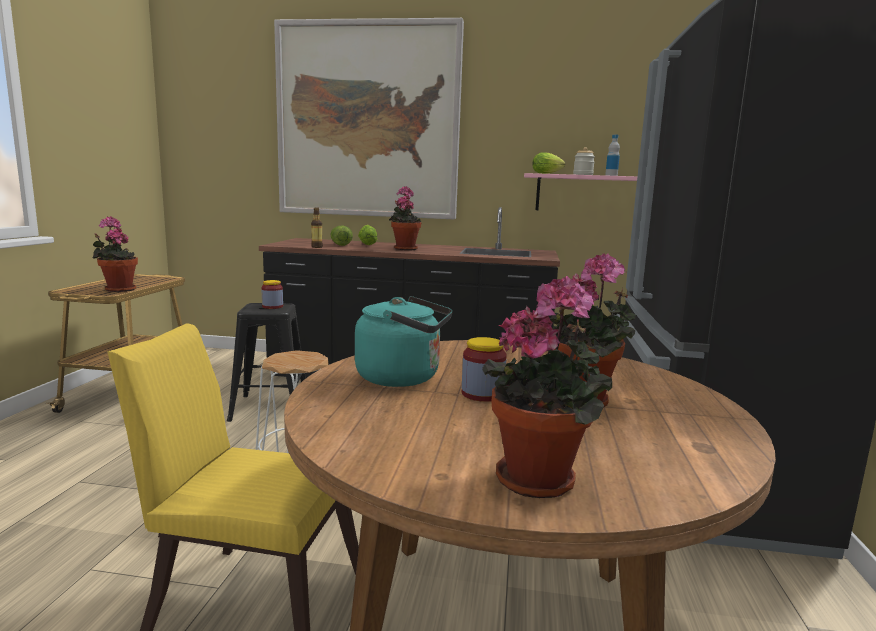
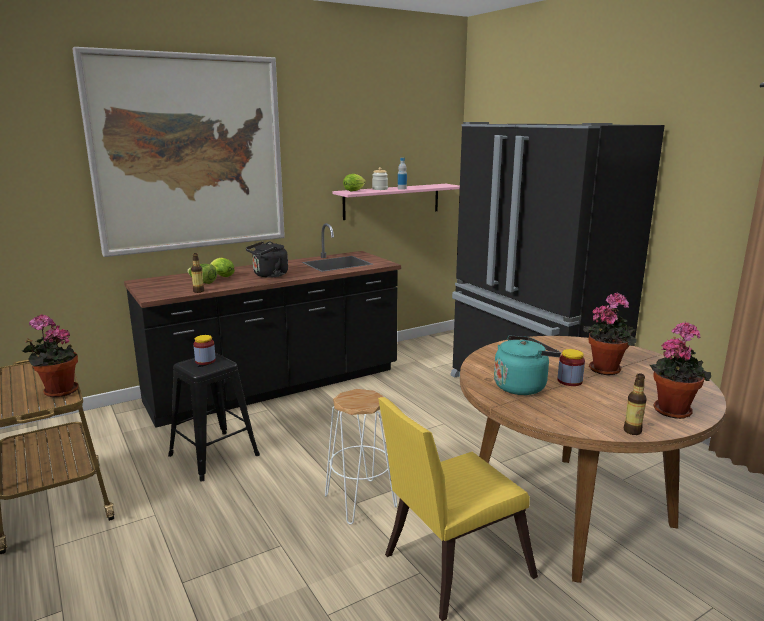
camera: 40 degrees left, 5 degrees up
(383, 469) = (632, 431): none -> bottle
(404, 249) = (268, 275): potted plant -> black kettle

